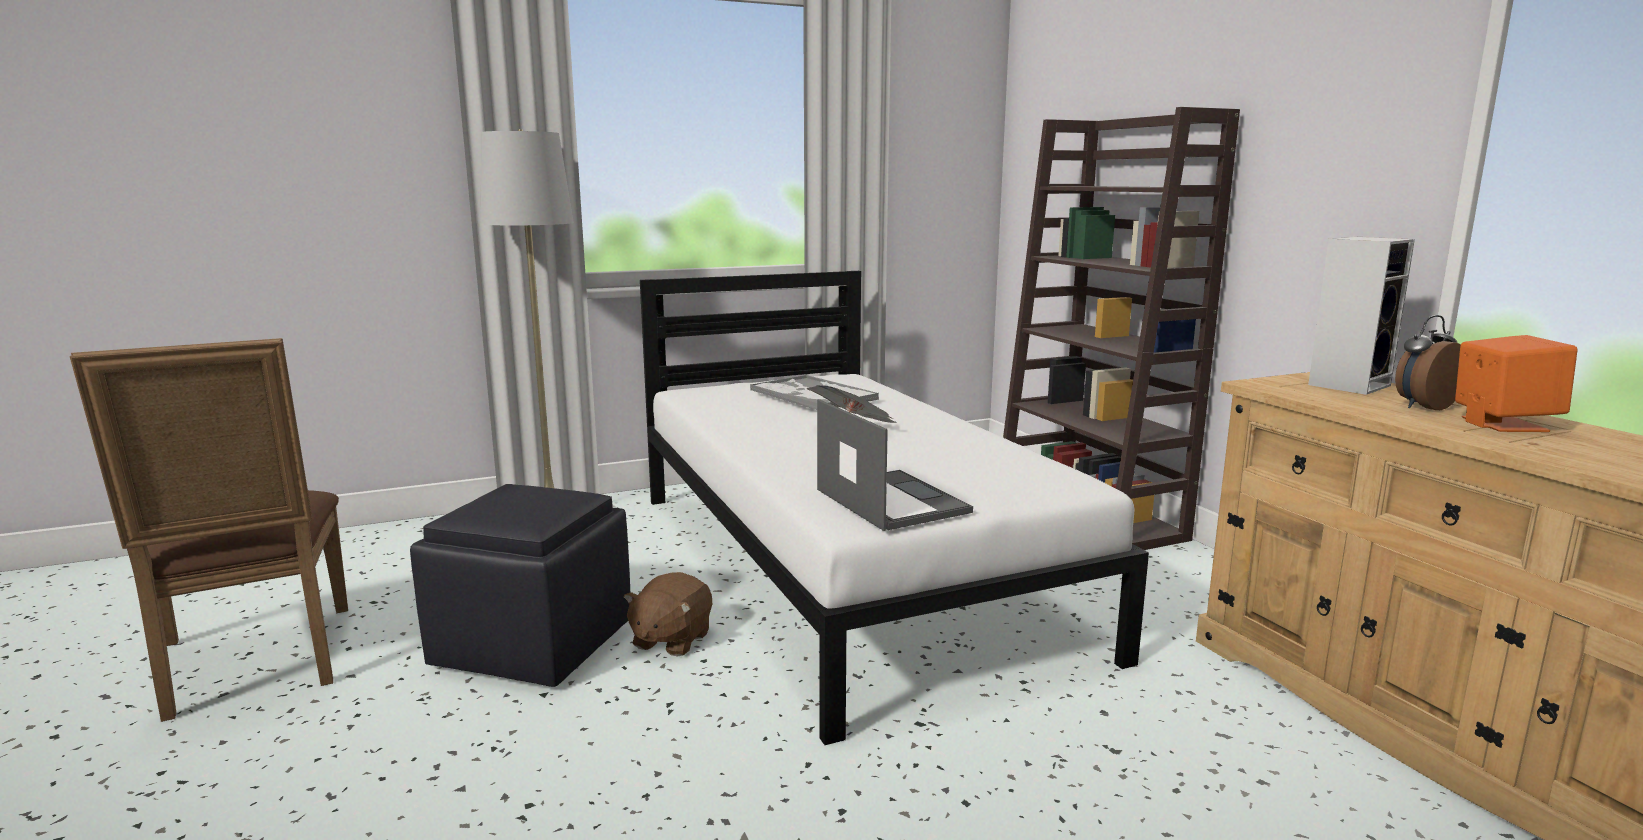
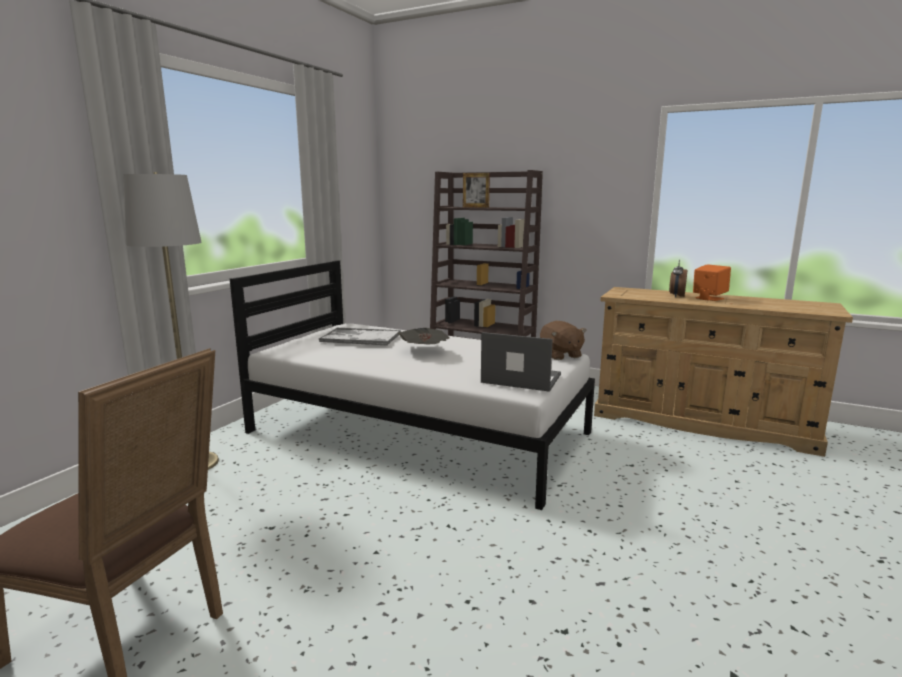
camera: 40 degrees left, 0 degrees up
(531, 645) = (320, 533): black ottoman -> none
(670, 640) = (394, 497): brown plush toy -> brown plush toy (560, 355)
(1101, 186) = (476, 207): none -> picture frame
(1349, 384) = (637, 291): speaker -> none

